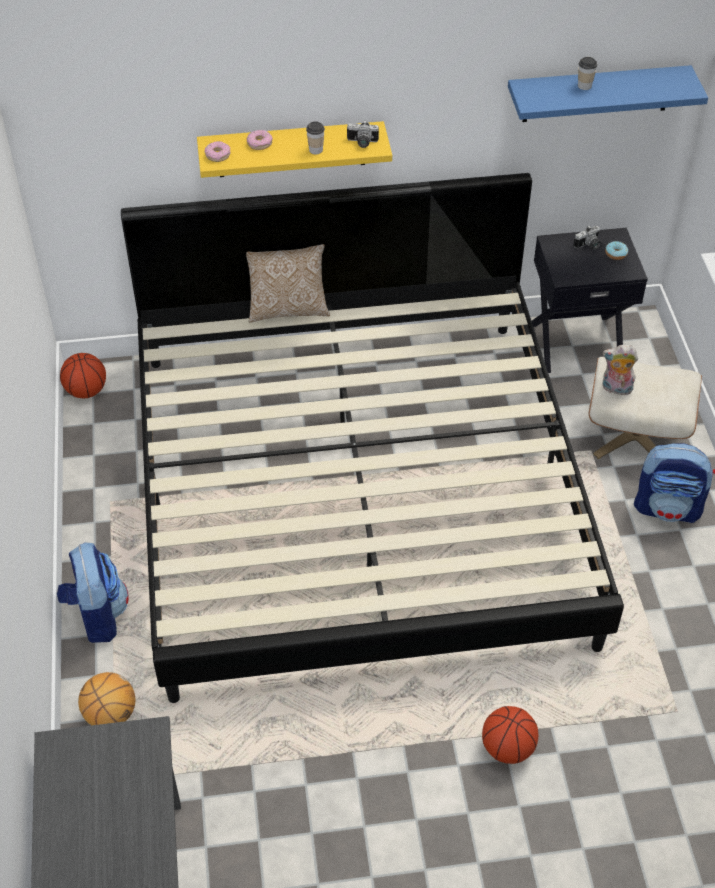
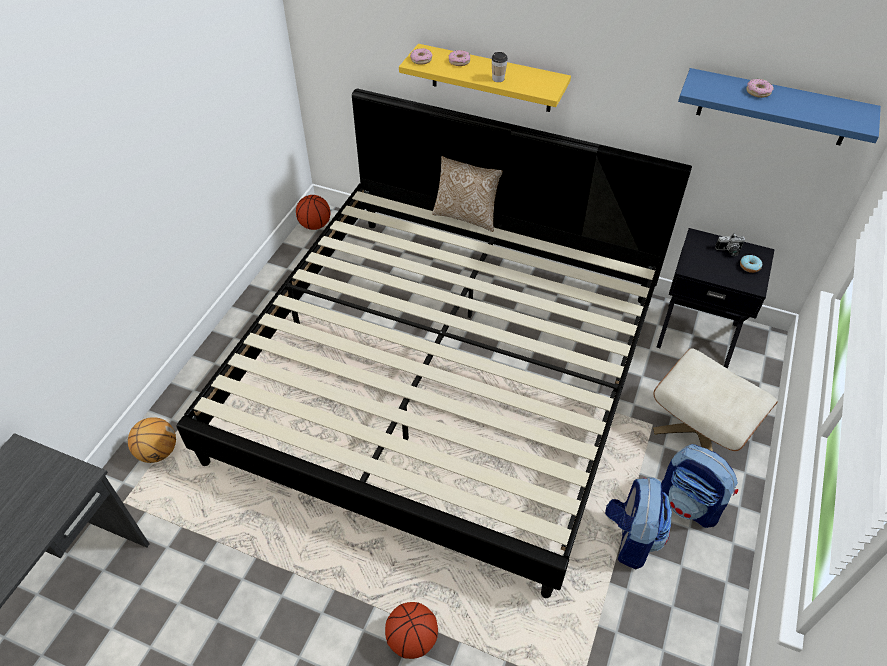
camera: 30 degrees right, 0 degrees up
(97, 615) = (205, 377): backpack -> backpack (631, 538)
(362, 143) = (539, 85): camera -> none
(584, 86) = (758, 92): cup -> donut
(615, 389) = (687, 380): plush toy -> none

